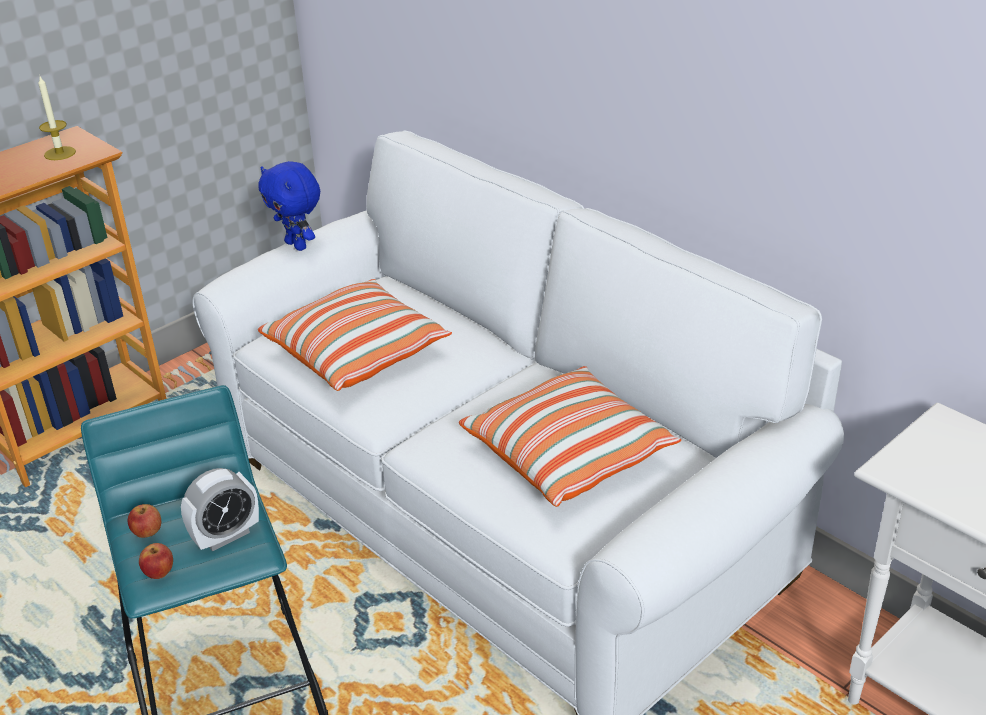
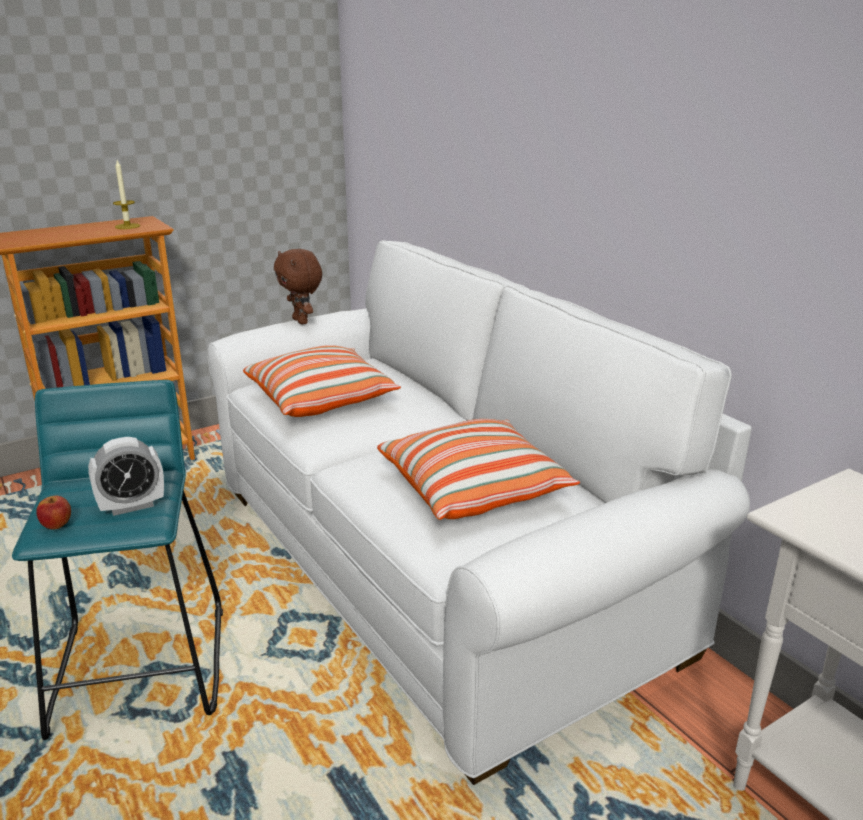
camera: 10 degrees right, 10 degrees down
(147, 533) = (68, 495): apple -> none
(297, 245) = (302, 321): blue plush toy -> brown plush toy

